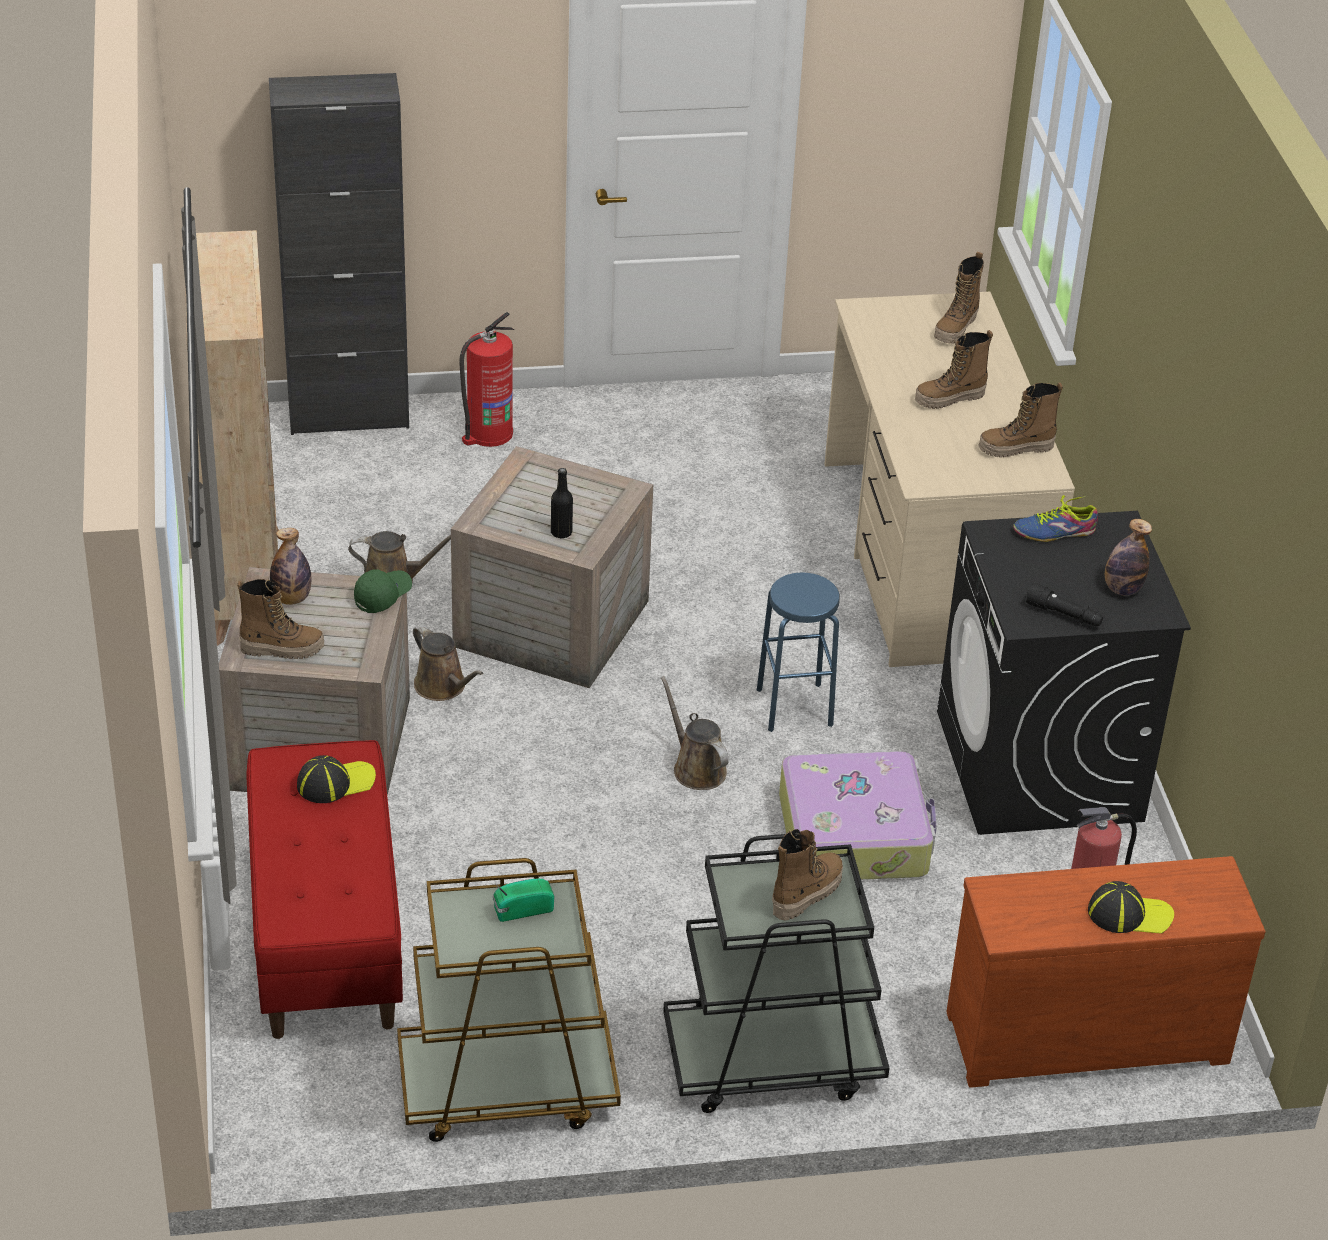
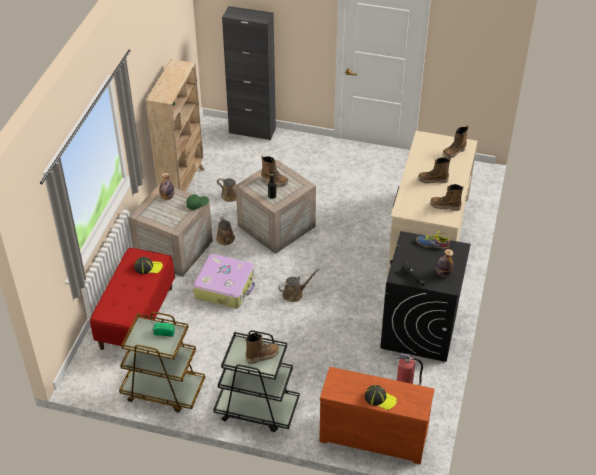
camera: 25 degrees right, 5 degrees up
(282, 648) = (153, 214): boot -> boot (274, 181)
(488, 433) = (296, 149): fire extinguisher -> none
(696, 768) = (294, 294): brown watering can -> brown watering can turned 75 degrees clockwise
(794, 707) = (343, 281): blue stool -> none
(854, 833) = (336, 335): suitcase -> suitcase (225, 287)

